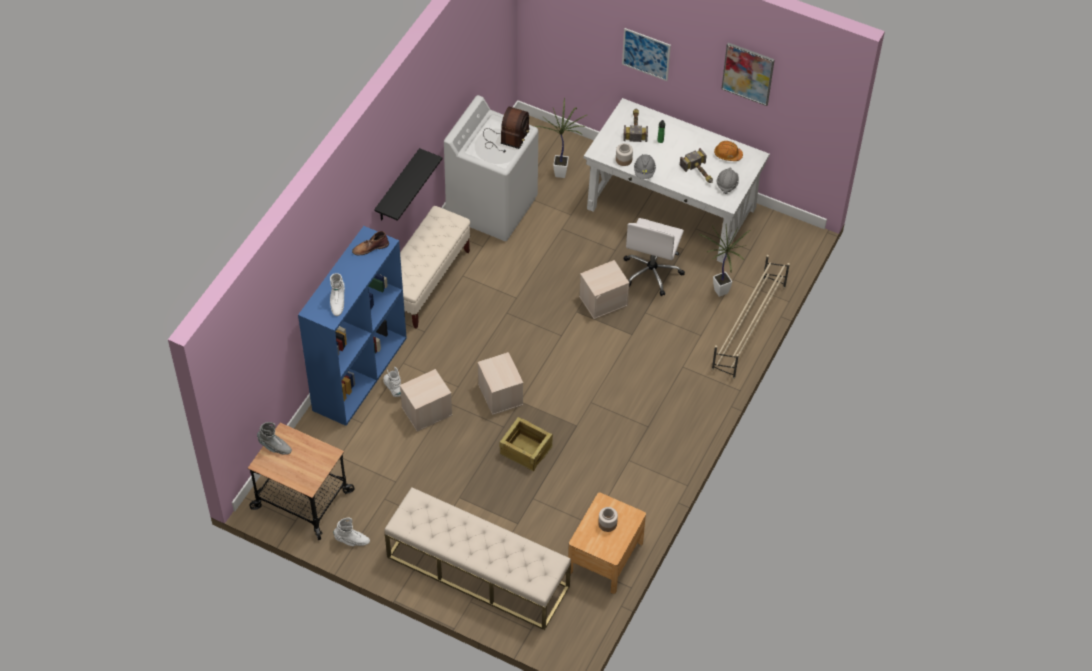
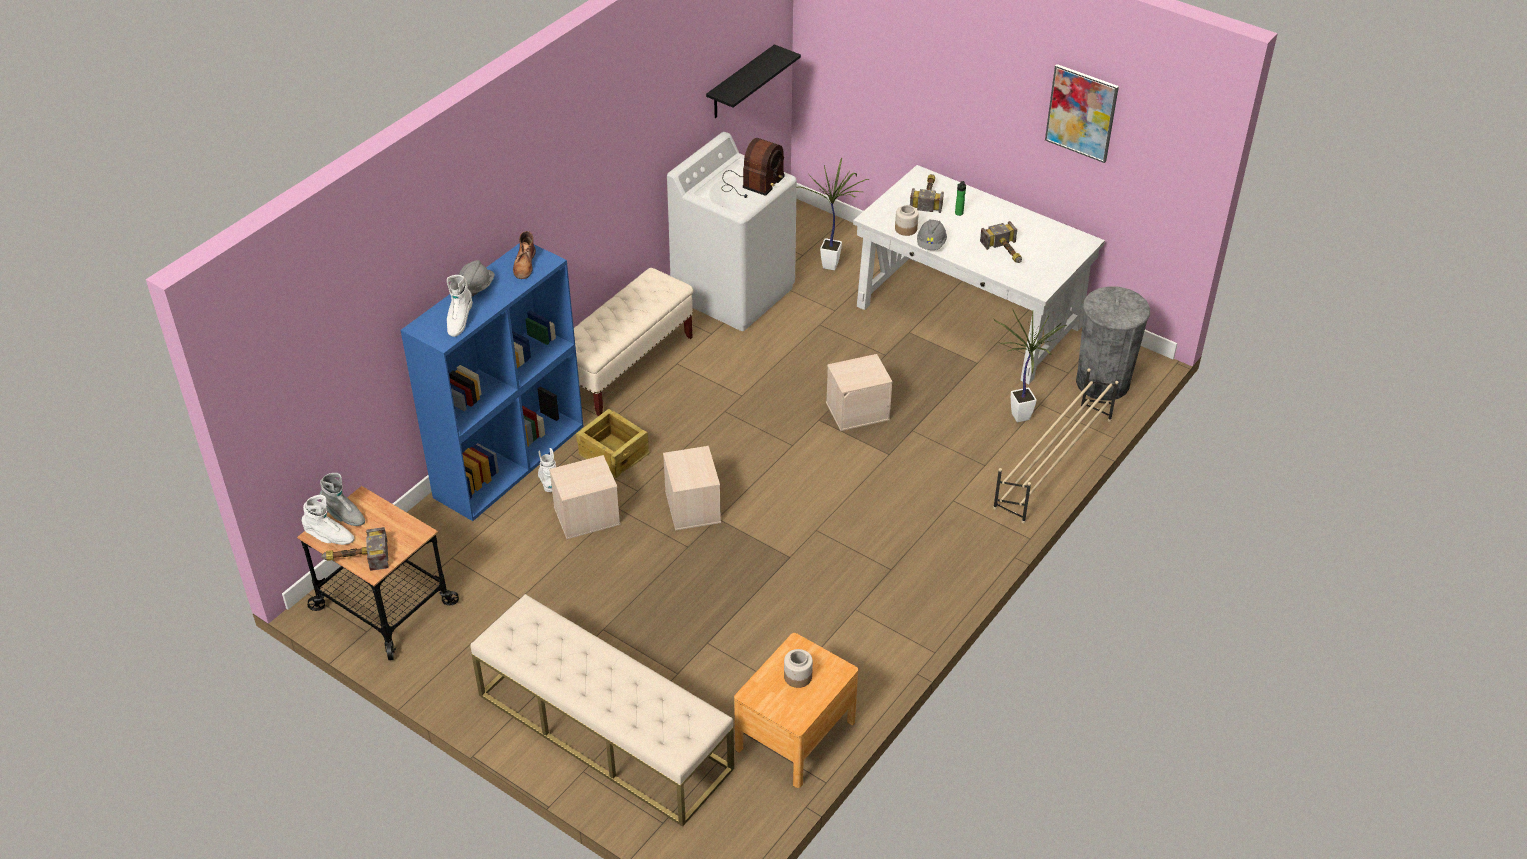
camera: 10 degrees right, 10 degrees down
(293, 479) = (355, 558): none -> hammer
(352, 541) = (436, 667): white boot -> white boot (329, 537)
(370, 248) = (524, 264): brown boot -> brown boot turned 75 degrees counterclockwise
(397, 187) = (588, 211): black shelf -> black shelf (740, 83)
(526, 449) = (711, 579): crate -> crate (613, 453)
(646, 54) = (949, 93): picture -> none
(652, 272) = (930, 385): white office chair -> none
(727, 154) = (1047, 236): orange hard hat -> none
(727, 184) = (1041, 268): grey hard hat -> grey hard hat (476, 287)
(776, 255) = (1102, 382): none -> grey trash can

